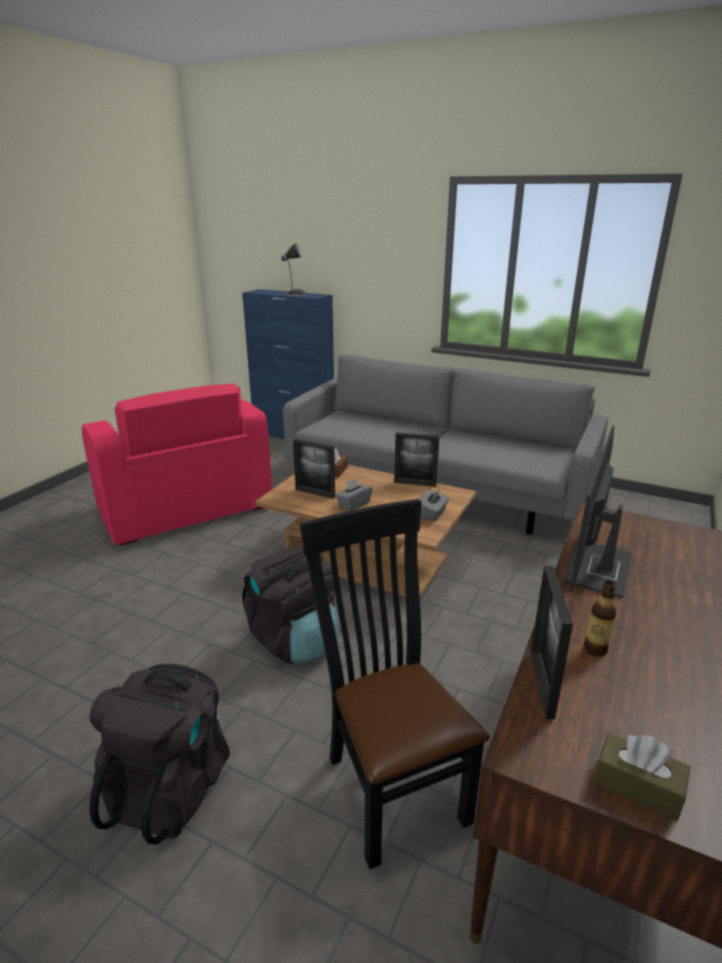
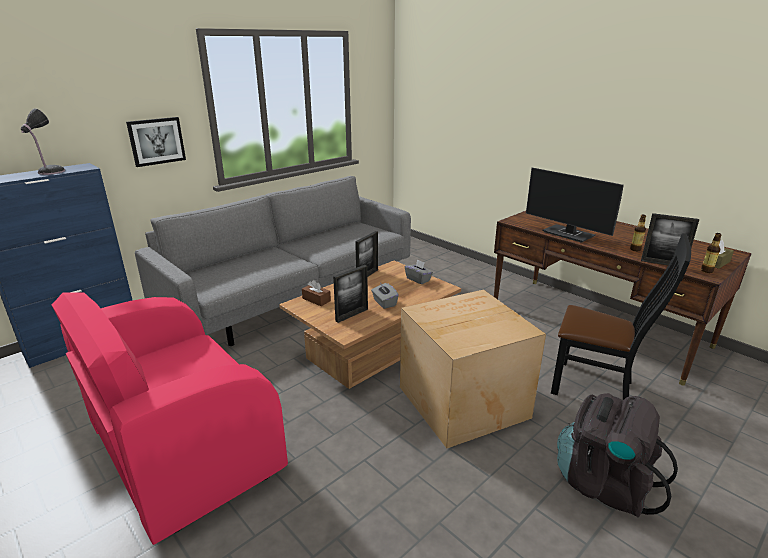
camera: 70 degrees left, 0 degrees up
(184, 509) = (182, 448): pink armchair -> pink armchair turned 150 degrees clockwise
(294, 639) = (460, 401): black backpack -> cardboard box
(389, 287) = (156, 141): none -> picture
(390, 782) = (597, 387): black chair -> black chair turned 150 degrees counterclockwise
(557, 756) = (707, 271): none -> bottle

